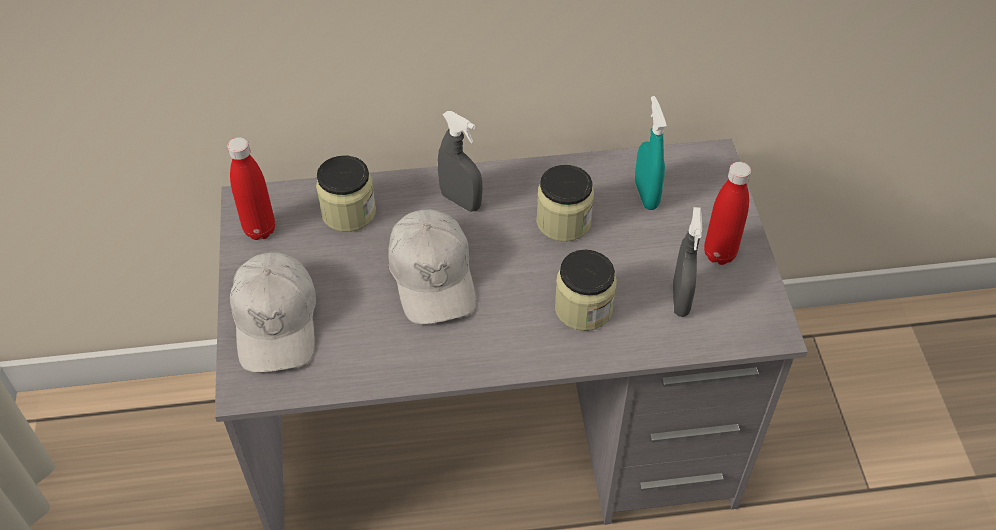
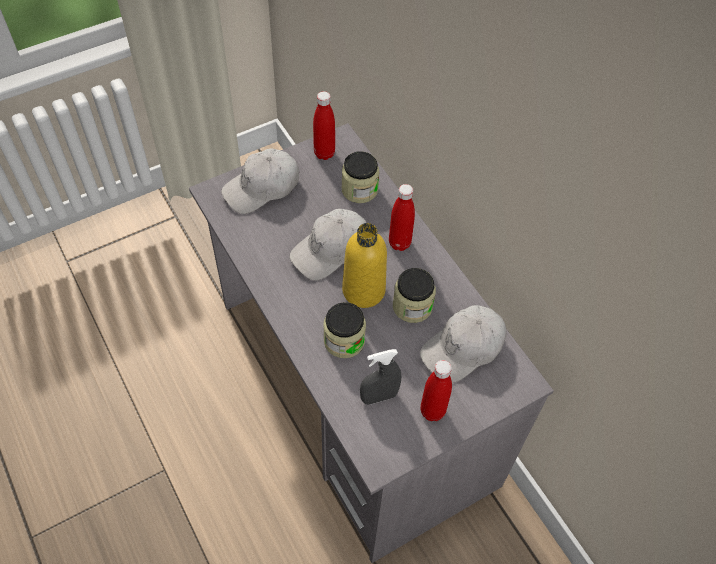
camera: 65 degrees right, 5 degrees up
(461, 201) = (399, 243): grey spray bottle -> red bottle
(515, 262) = (363, 290): none -> yellow bottle
(646, 195) = (463, 349): turquoise spray bottle -> white cap

